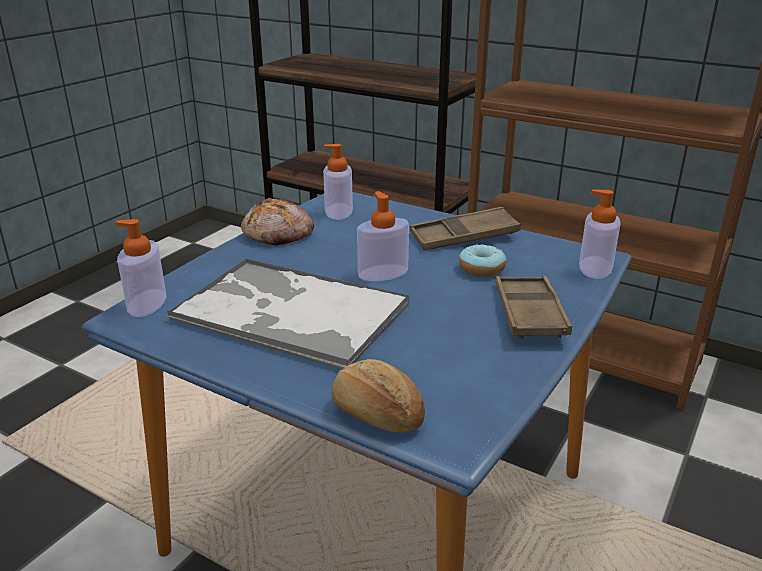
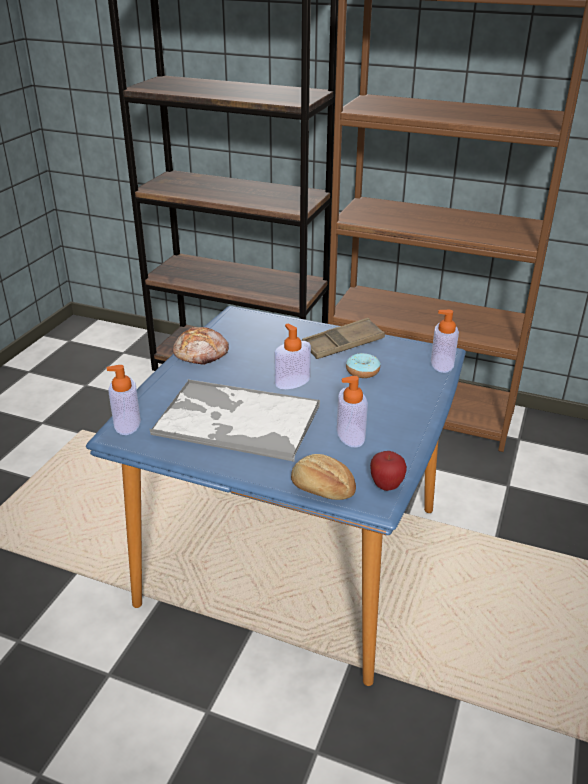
camera: 10 degrees left, 5 degrees up
(338, 211) = (240, 328): soap dispenser -> soap dispenser (350, 435)
(476, 420) = (386, 486): none -> apple
(529, 313) = (403, 405): brown tray -> none

